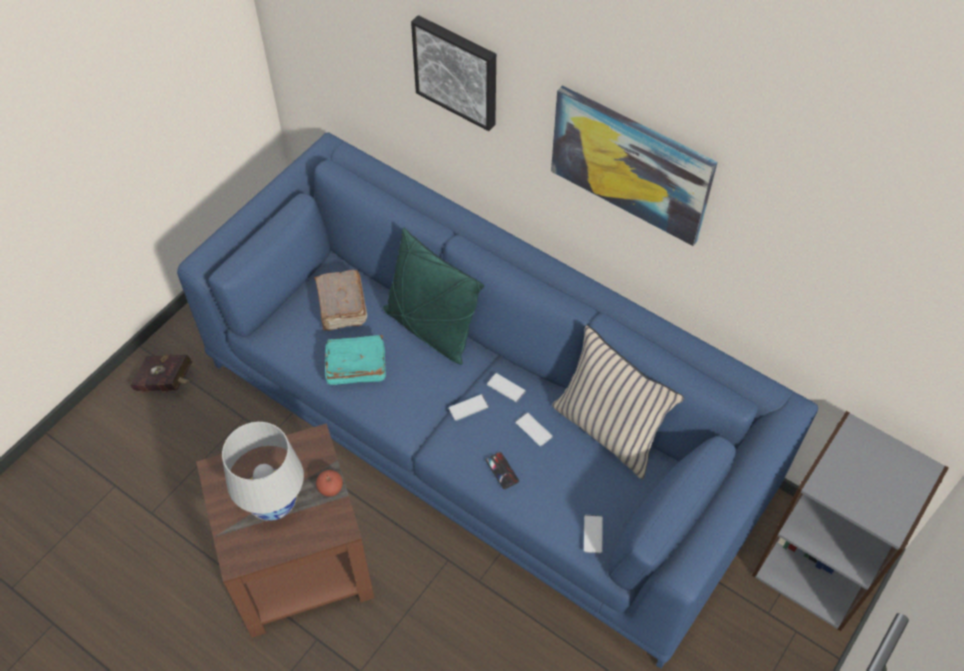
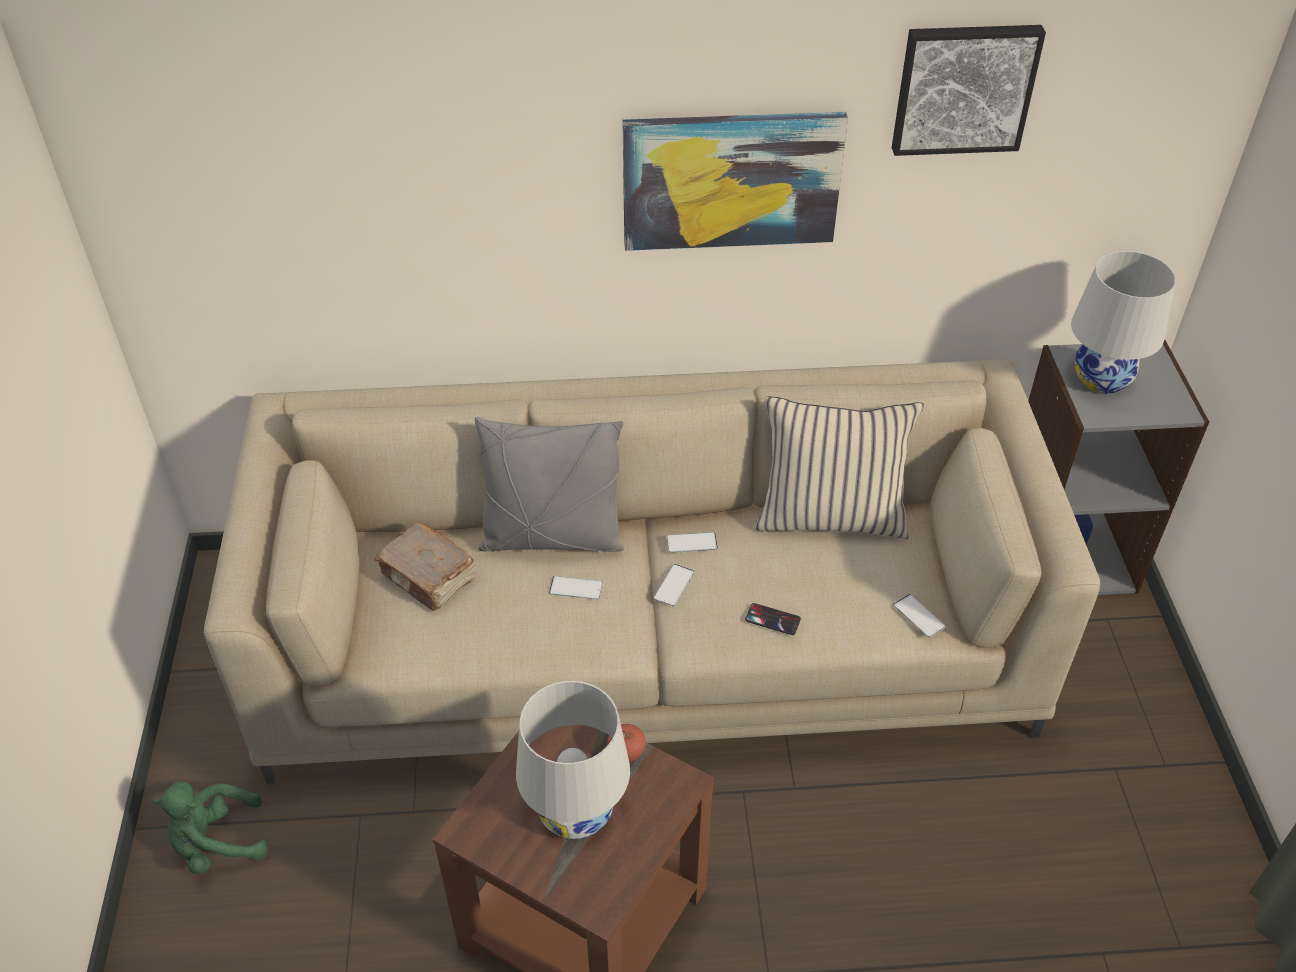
camera: 40 degrees left, 10 degrees down
(167, 382) = (217, 844): red book -> green plush toy
(355, 367) = (509, 625): turquoise book -> none
(430, 329) = (552, 538): green pillow -> grey pillow
(457, 71) = (460, 183): picture -> picture (964, 88)
(483, 429) = (648, 642): blue sofa -> beige sofa
(533, 429) = (761, 562): phone -> phone (576, 588)
(859, 464) = (1102, 379): none -> white table lamp

